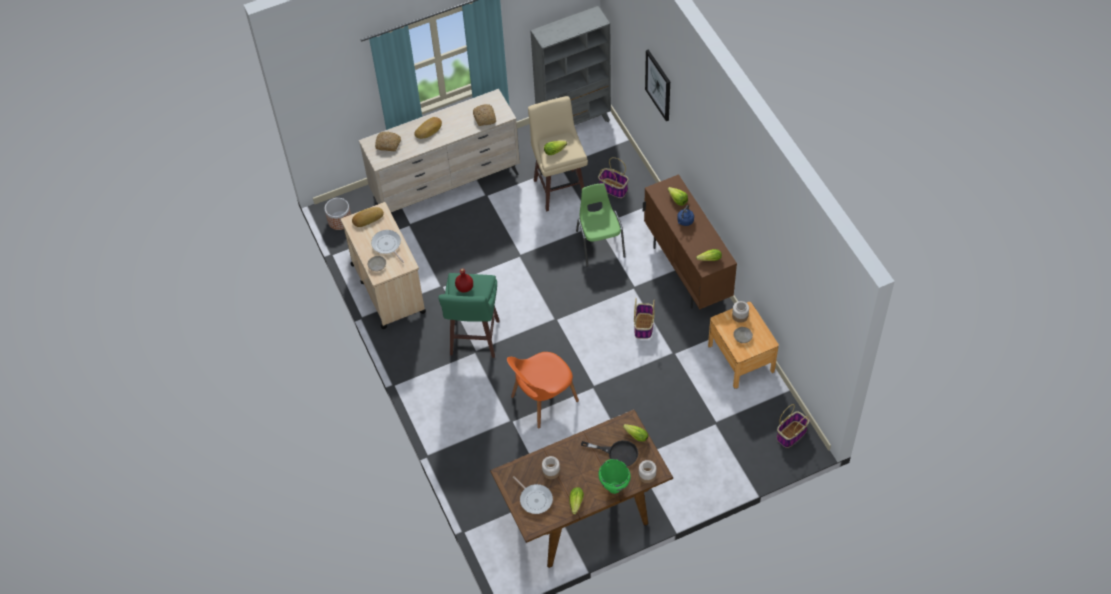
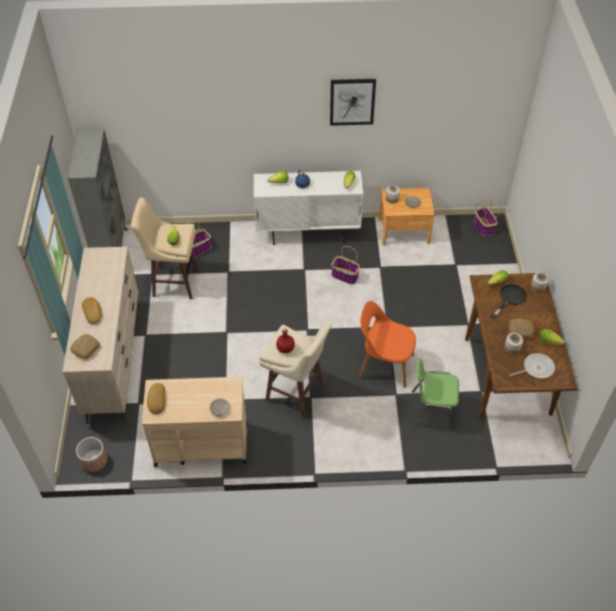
camera: 70 degrees left, 5 degrees down
(387, 245) = (200, 393): frying pan -> none
(474, 339) = (296, 394): green stool -> beige stool
(485, 117) = (110, 267): bread -> bread (520, 331)
(543, 400) = (384, 365): orange chair -> orange chair turned 120 degrees clockwise
(600, 243) = (247, 275): green chair -> green chair (433, 409)
(614, 487) = (542, 311): green cooking pot -> none
(658, 85) = (197, 120): picture -> picture (352, 101)
(687, 272) = (308, 233): brown cabinet -> white cabinet

